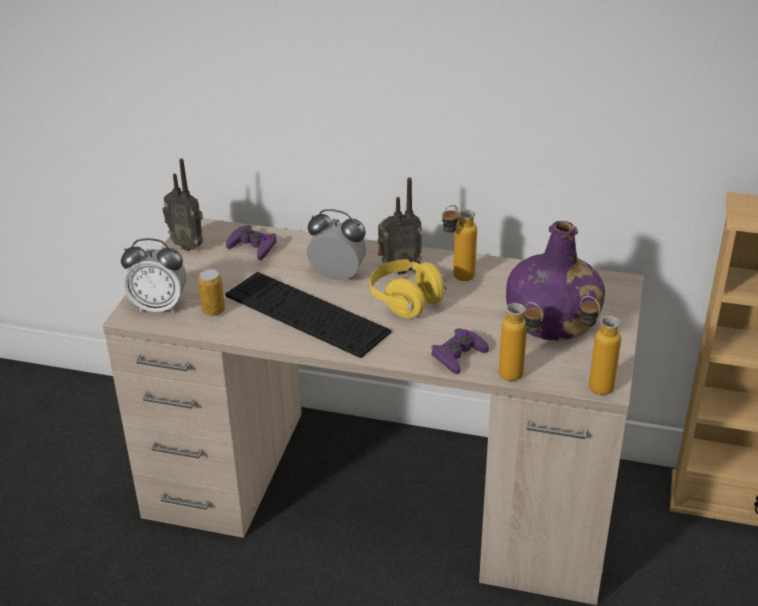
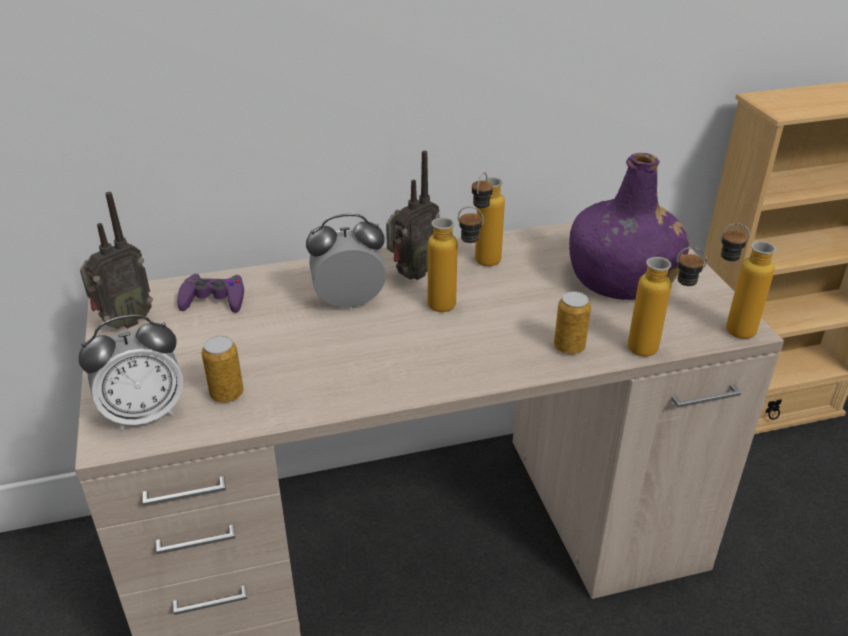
camera: 30 degrees left, 0 degrees up
(188, 245) = (123, 322): radio -> radio turned 45 degrees counterclockwise
(306, 313) = (351, 358): keyboard -> none
(405, 301) = (453, 307): yellow headphones -> bottle
(458, 355) = (569, 347): purple game controller -> can

